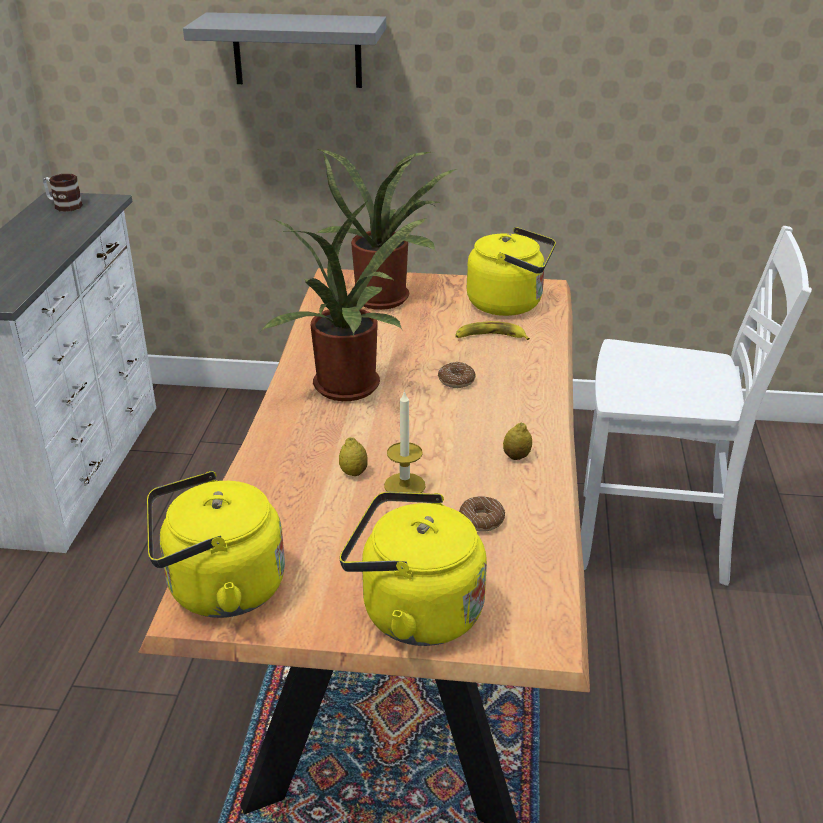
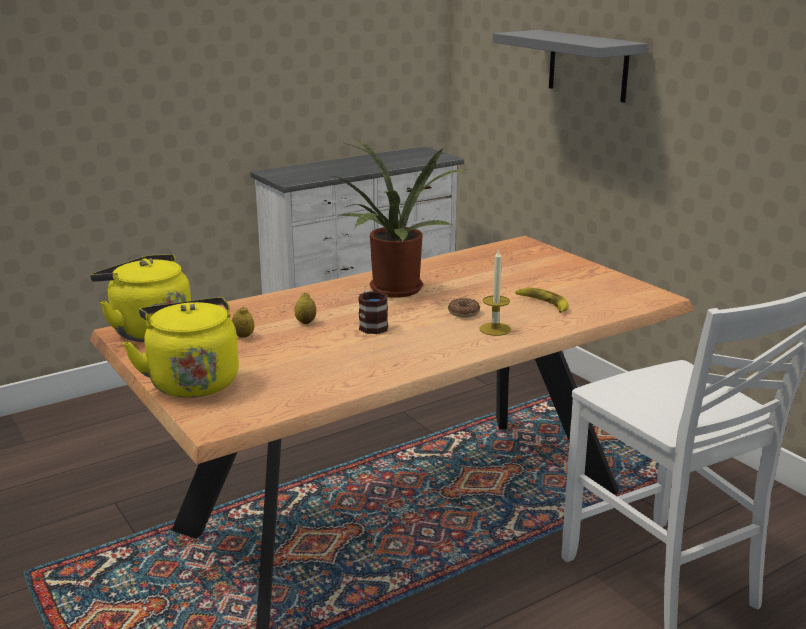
camera: 50 degrees right, 10 degrees down
(63, 206) = (416, 154): mug -> mug (371, 325)
(385, 296) = (529, 261): potted plant -> none
(404, 485) = (315, 338): candle -> candle (495, 329)
(481, 520) = (312, 370): donut -> none
(509, 304) = (604, 294): yellow kettle -> none
(516, 456) = (403, 357): lemon -> lemon (243, 336)

